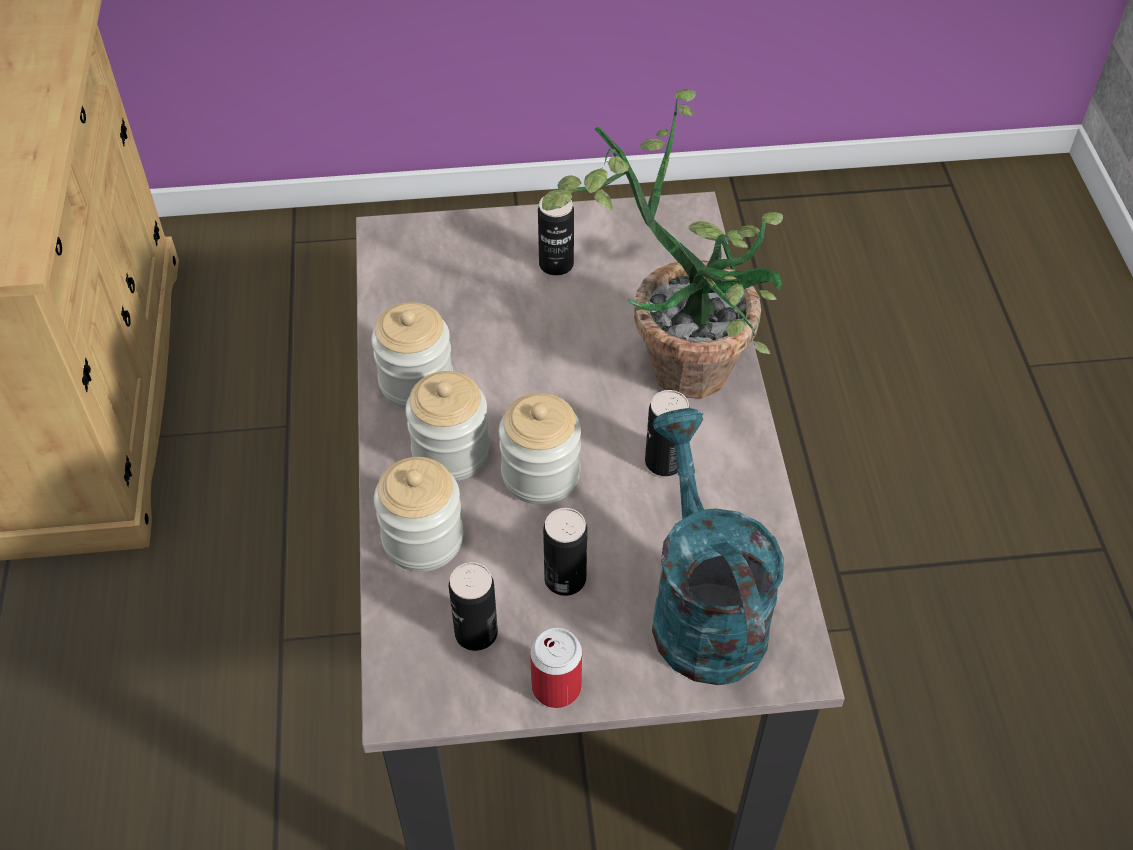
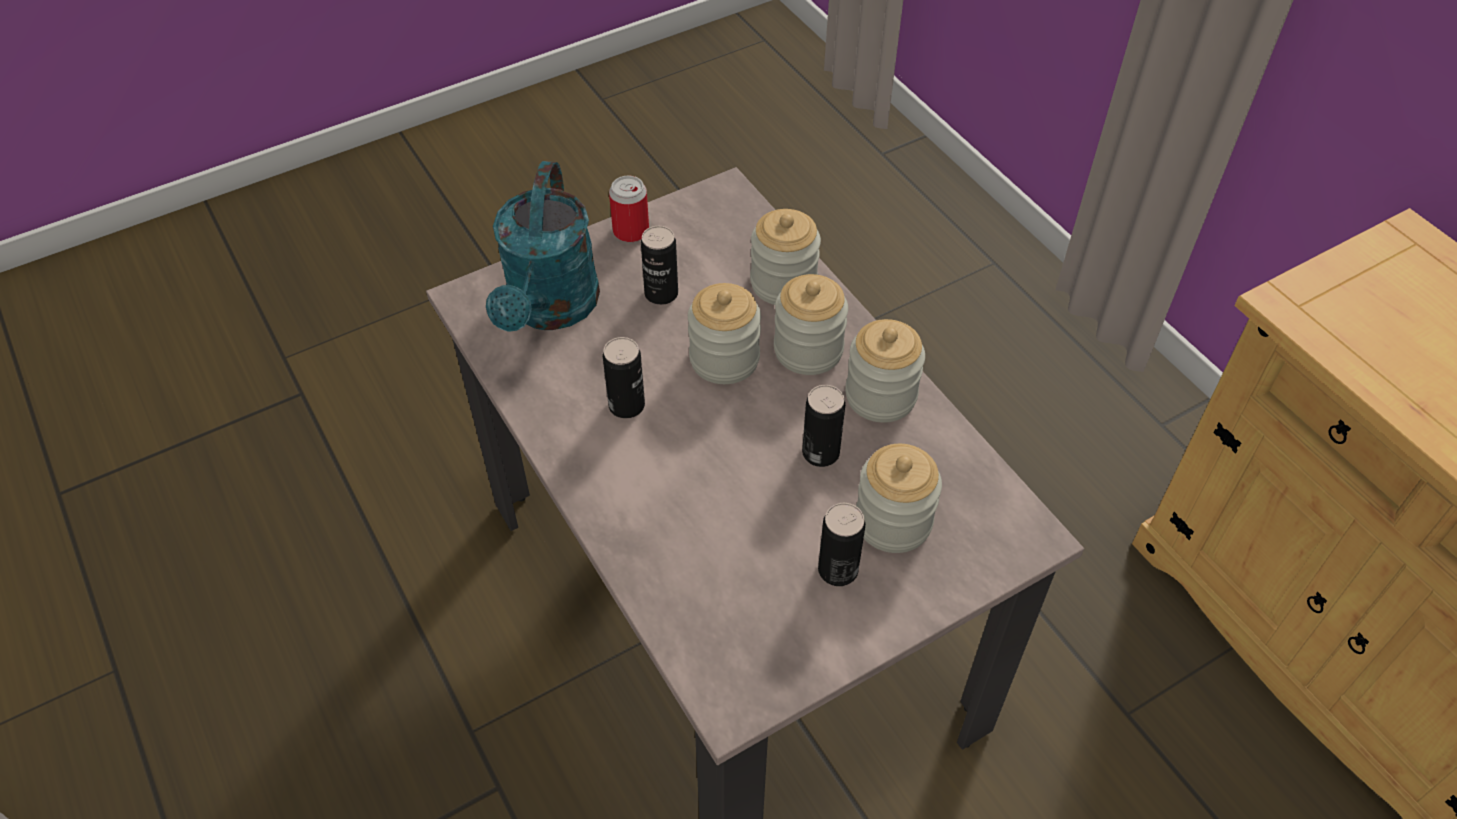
camera: 155 degrees right, 0 degrees up
(476, 633) = (704, 241): can -> can (820, 453)
(487, 281) = (893, 521): none -> jar
(678, 354) = (660, 513): potted plant -> none
(701, 607) = (550, 310): turquoise watering can -> turquoise watering can turned 45 degrees clockwise

